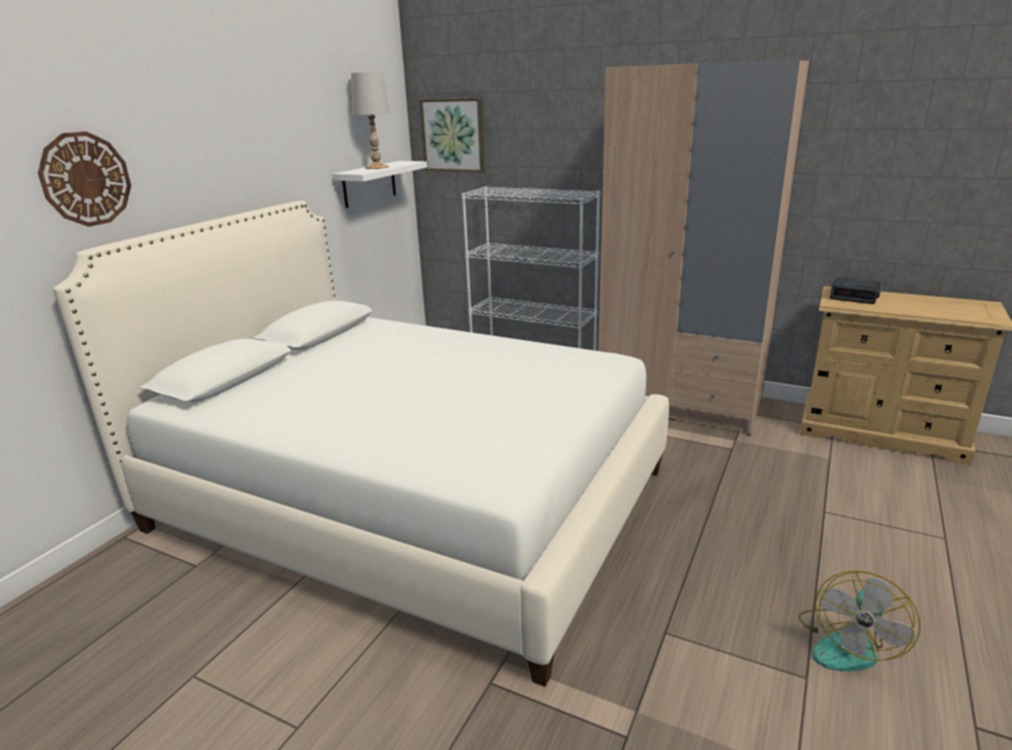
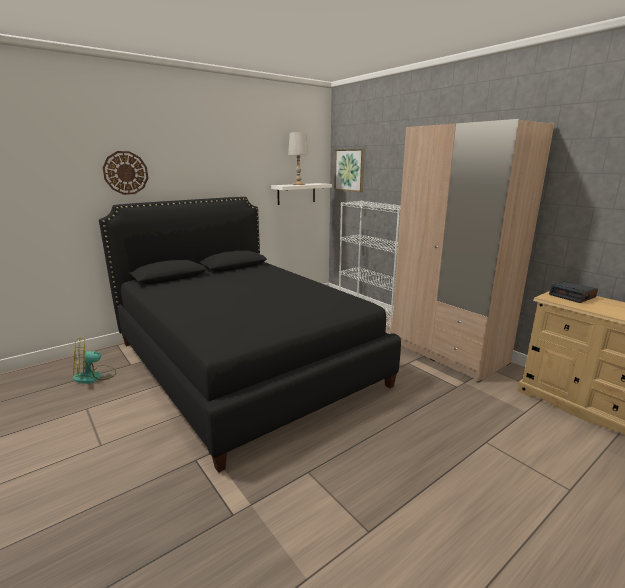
camera: 25 degrees right, 5 degrees down
(409, 499) = (245, 362): white bed -> black bed
(847, 644) = (418, 524): fan -> fan (94, 376)

